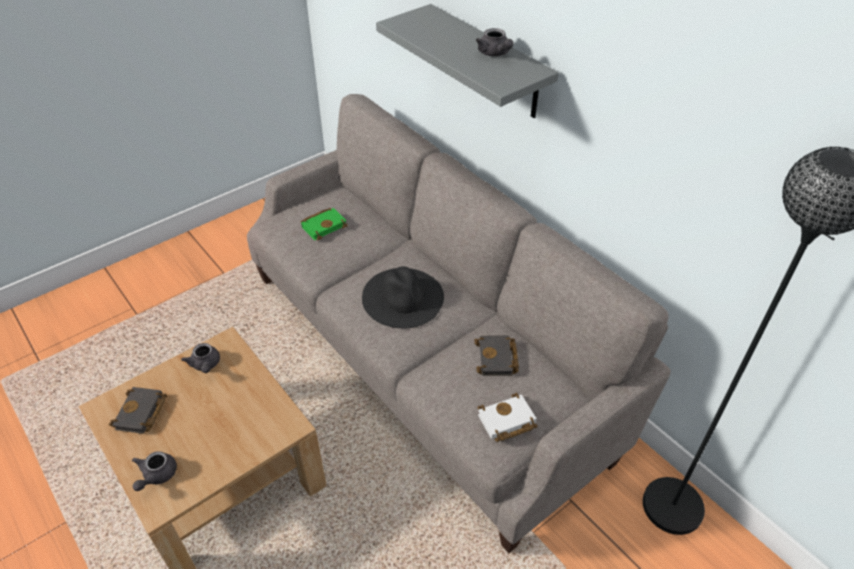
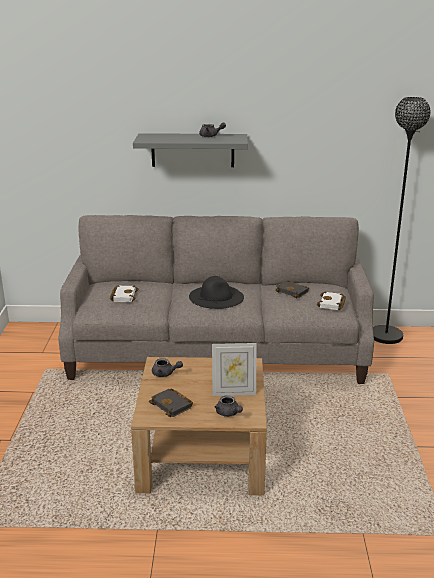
camera: 50 degrees left, 20 degrees down
(208, 452) = (234, 392): none -> picture frame
(324, 225) = (123, 296): green book -> white book

